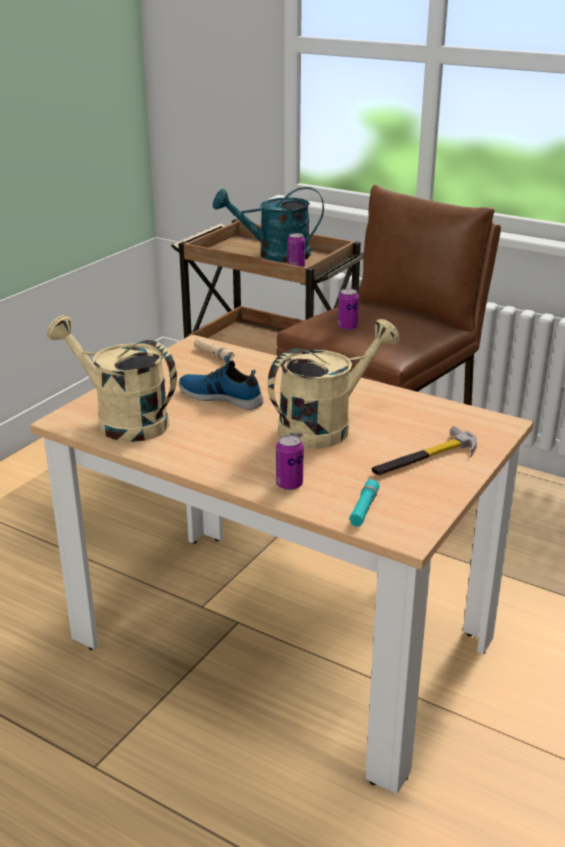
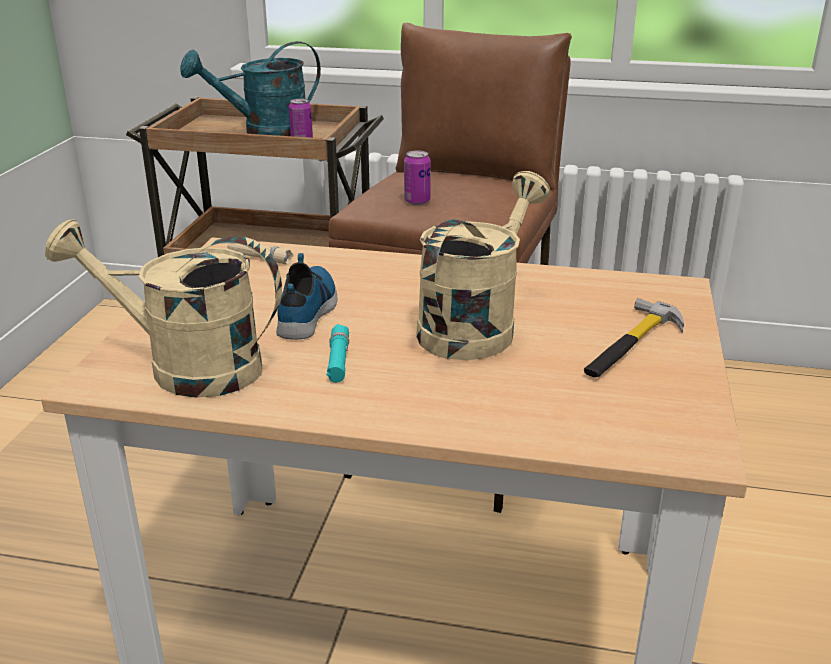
camera: 20 degrees left, 0 degrees up
(221, 396) = (309, 310): shoe -> shoe turned 90 degrees clockwise
(289, 484) = (490, 413): can -> none
(364, 508) = (614, 426): turquoise flashlight -> turquoise flashlight (338, 360)

